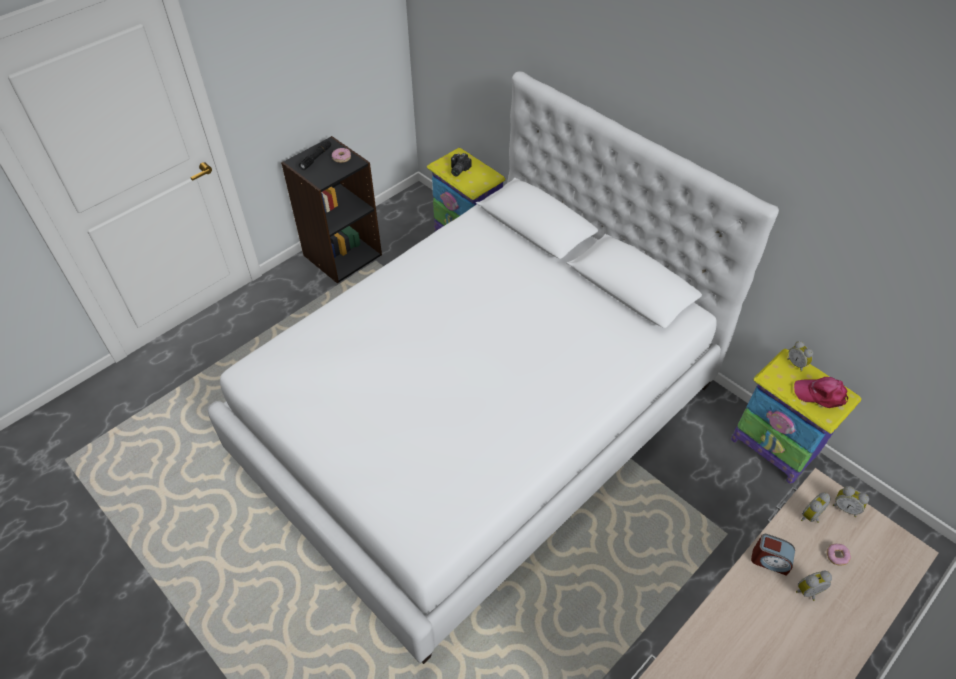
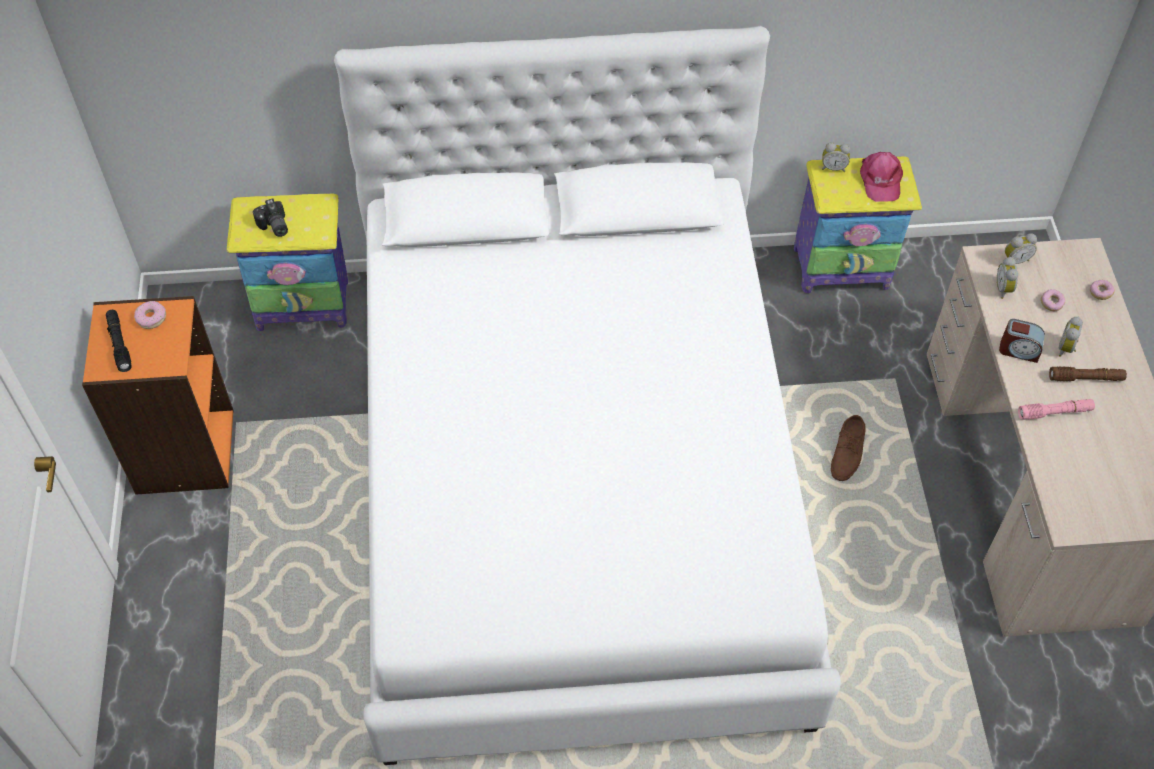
camera: 50 degrees left, 5 degrees up
(342, 254) = (183, 451): black bookcase -> orange bookcase
(643, 544) = (848, 452): none -> brown shoe
(742, 621) = (1055, 412): none -> pink flashlight
(769, 560) = (1019, 350): alarm clock -> alarm clock turned 45 degrees clockwise
(798, 624) = (1086, 378): none -> brown flashlight
(821, 394) = (880, 180): pink cap -> pink cap turned 60 degrees counterclockwise
(888, 585) = (1100, 293): none -> donut

